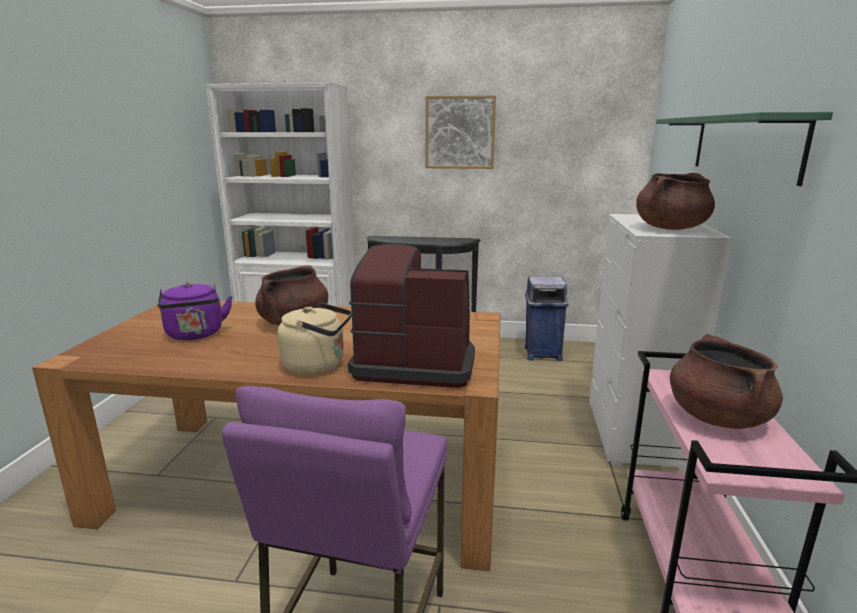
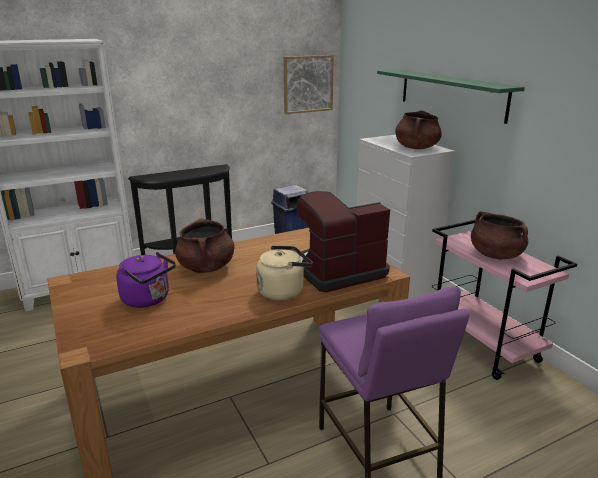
camera: 35 degrees left, 5 degrees up
(460, 132) = (202, 76): picture -> picture (308, 84)

